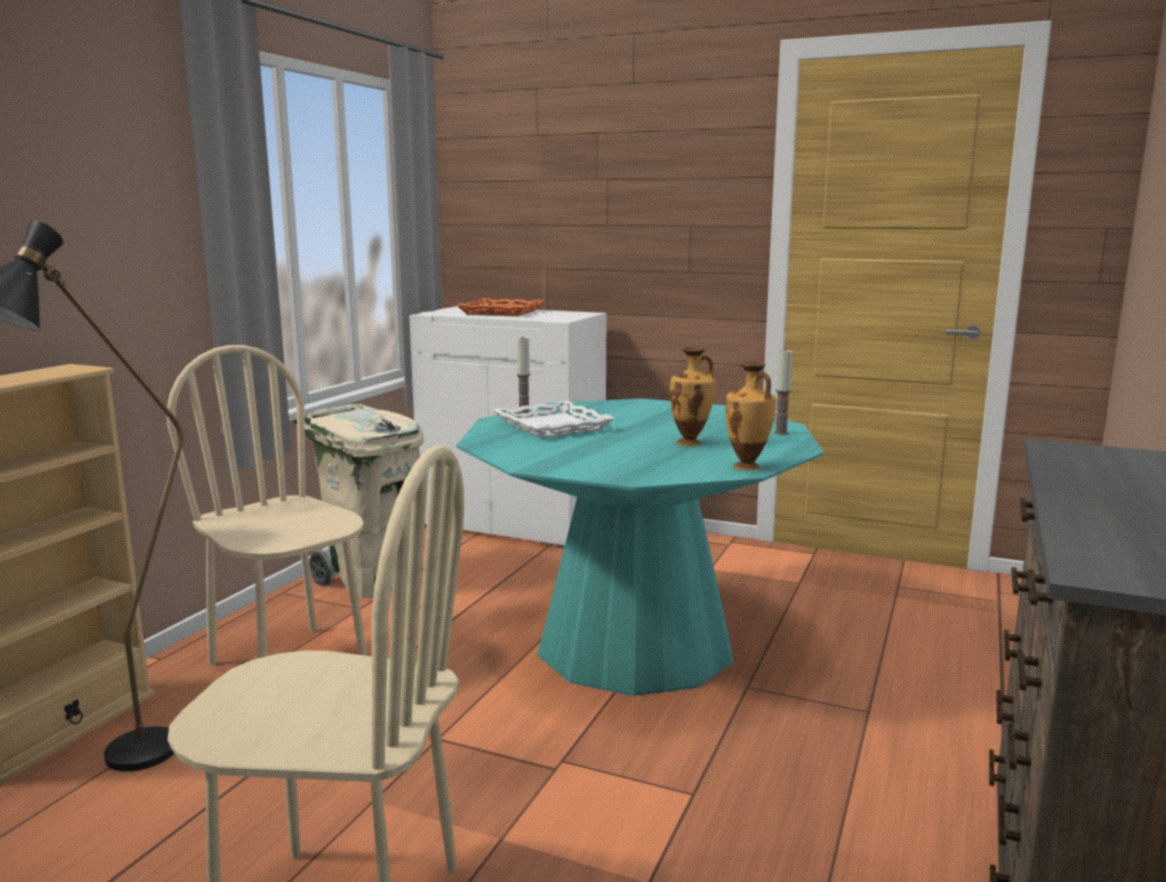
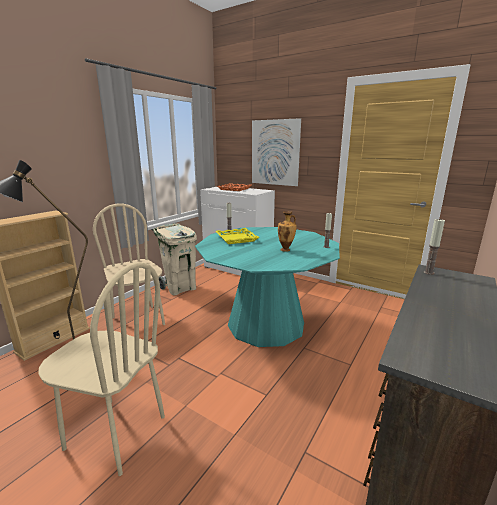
camera: 10 degrees right, 5 degrees up
(553, 426) = (237, 238): white tray -> yellow tray
(603, 218) = (275, 153): none -> picture
(747, 467) = (302, 264): vase -> none
(1054, 451) = (428, 272): none -> candle

